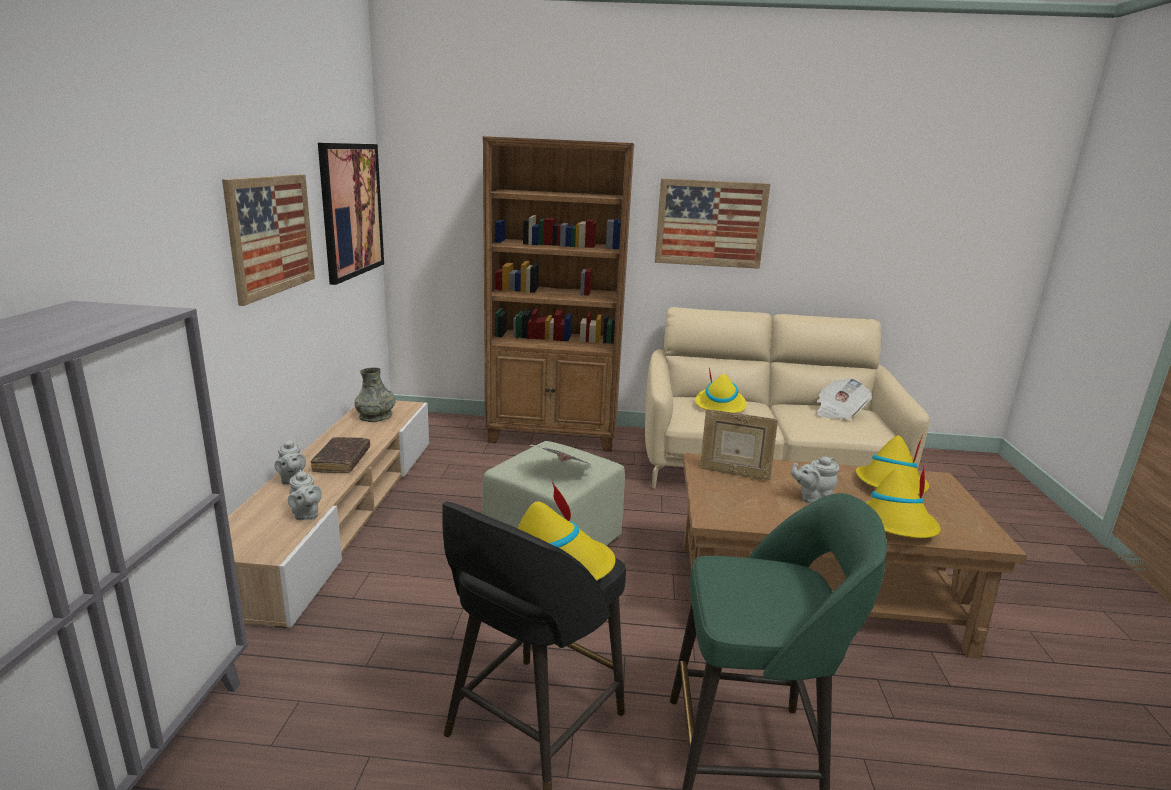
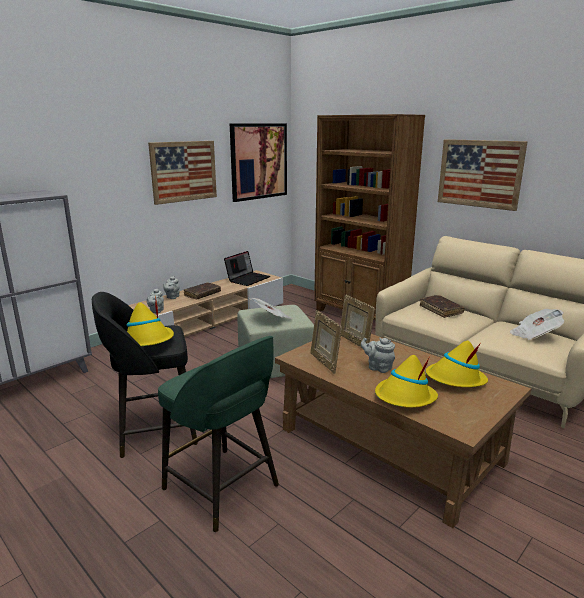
camera: 40 degrees right, 0 degrees up
(376, 416) = (248, 279): grey vase -> laptop
(720, 405) = (441, 310): yellow hat -> brown book
(755, 513) = (324, 362): none -> picture frame

